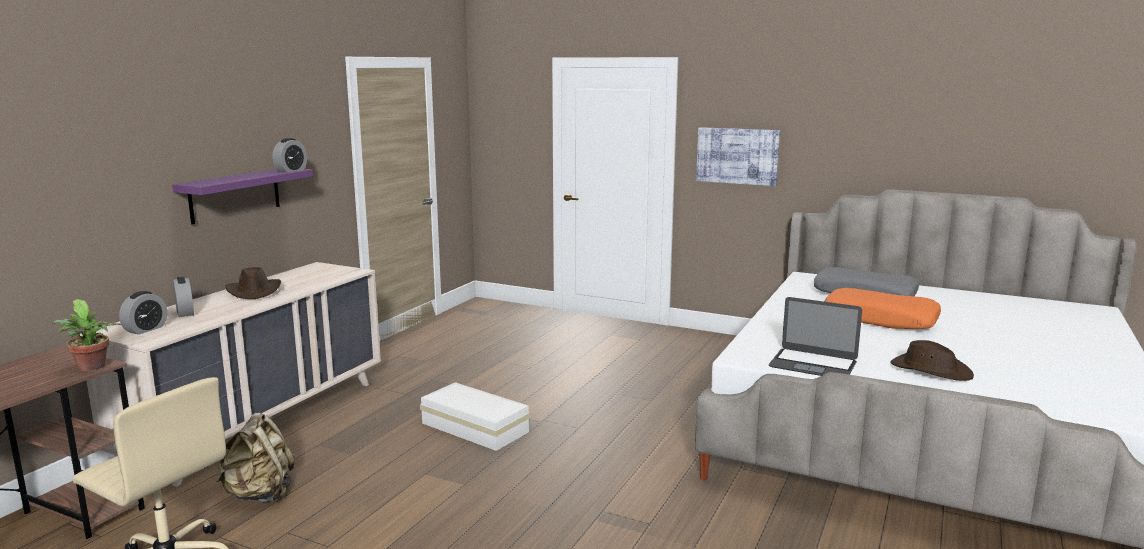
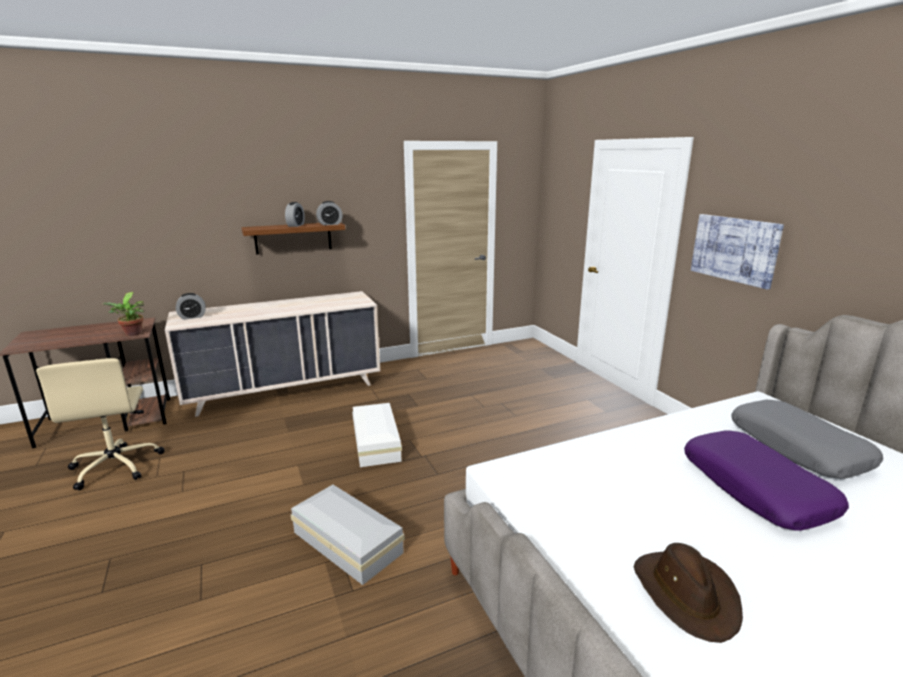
camera: 40 degrees right, 5 degrees up
(185, 313) = (229, 311): alarm clock -> alarm clock (296, 225)
(235, 195) = (293, 238): purple shelf -> brown shelf
(254, 292) = (286, 305): brown hat -> none
(260, 494) = (213, 439): beige backpack -> none
(587, 500) = (347, 541): none -> white storage box
(813, 364) = (554, 513): laptop -> none
(880, 319) = (756, 489): orange pillow -> purple pillow

